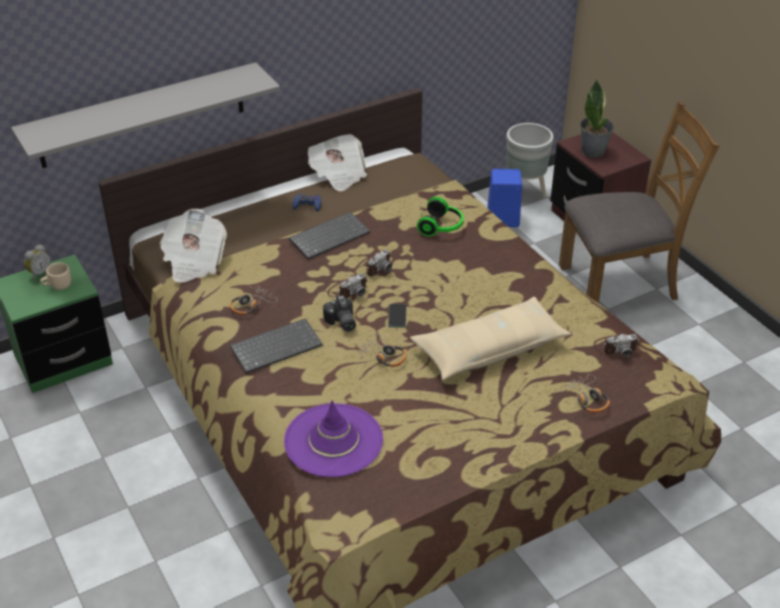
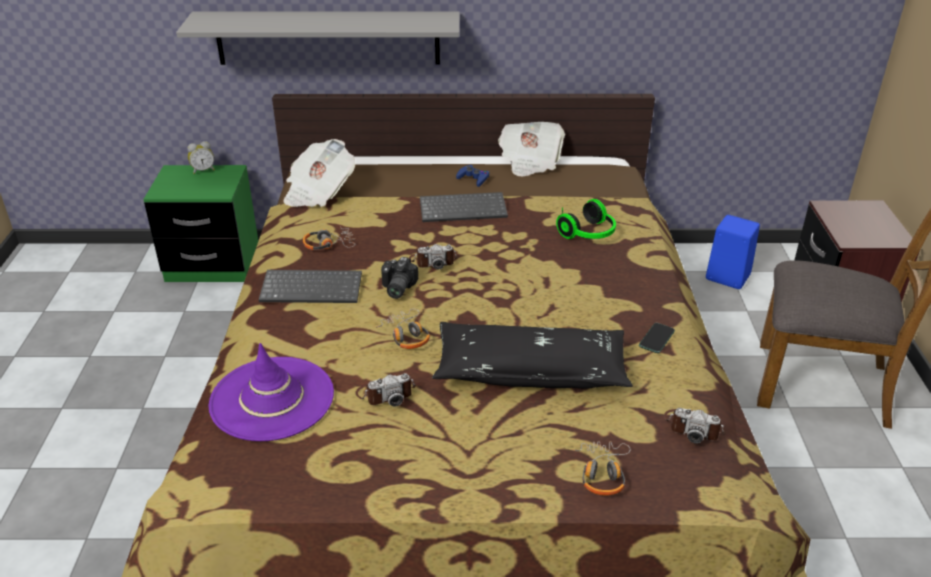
camera: 30 degrees right, 5 degrees down
(57, 286) = (206, 184): beige mug -> none
(372, 268) = (479, 249): camera -> camera (386, 393)
(397, 316) = (459, 302): phone -> phone (656, 338)
(489, 349) = (530, 371): beige pillow -> black pillow
(525, 193) = (772, 259): grey planter -> none
(593, 151) = (848, 220): potted plant -> none

